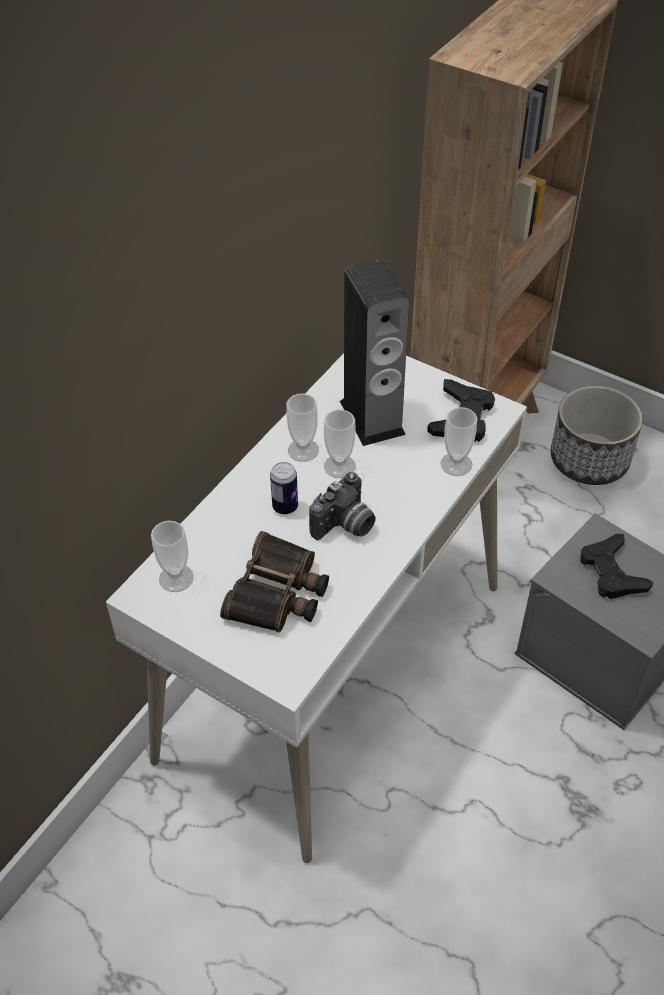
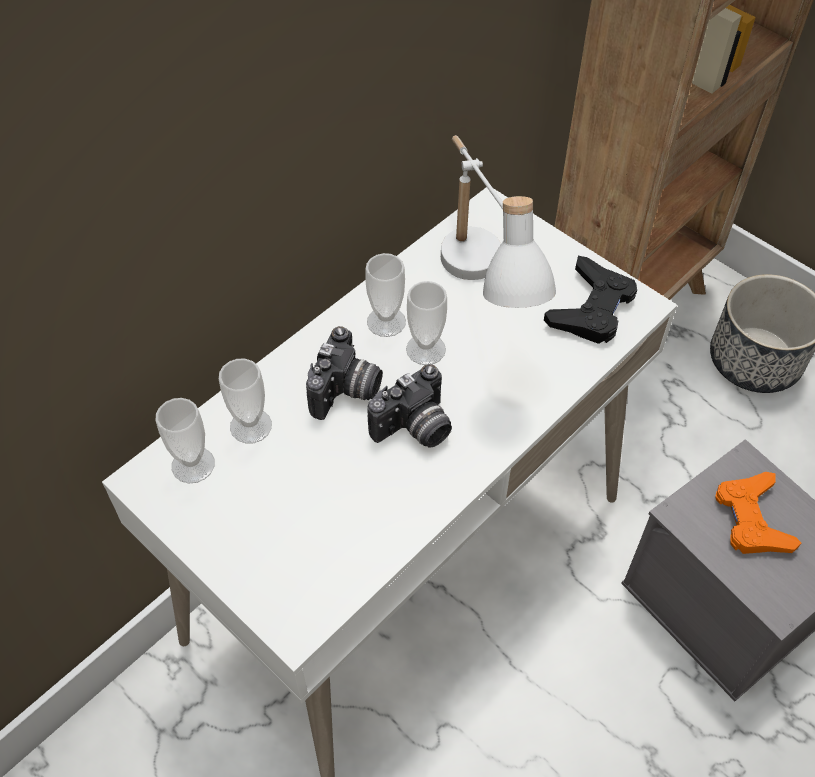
camera: 10 degrees right, 5 degrees up
(278, 593) = (312, 505): binoculars -> none
(285, 507) = (347, 392): can -> camera
(372, 417) = (480, 291): speaker -> white table lamp
(456, 464) = (571, 368): cup -> cup (251, 426)
(611, 572) = (751, 519): black game controller -> orange game controller

